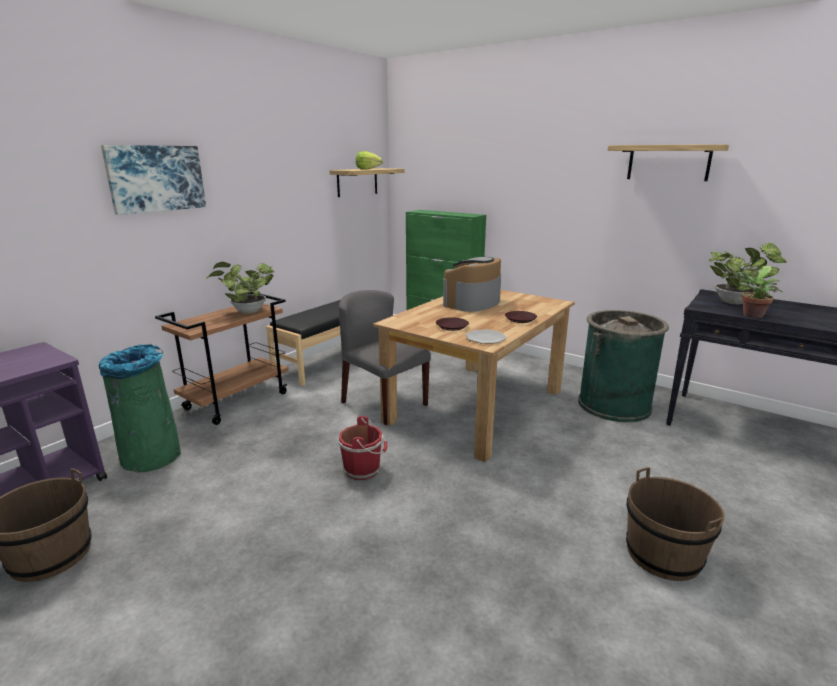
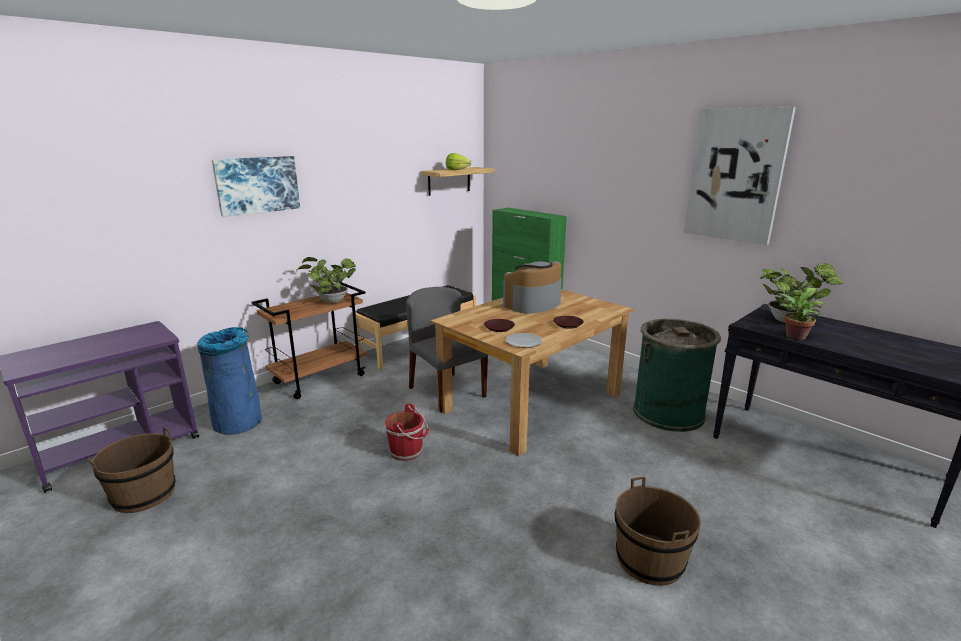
camera: 10 degrees right, 0 degrees up
(151, 455) = (238, 421): green trash can -> blue trash can
(668, 162) = (735, 175): shelf -> picture

